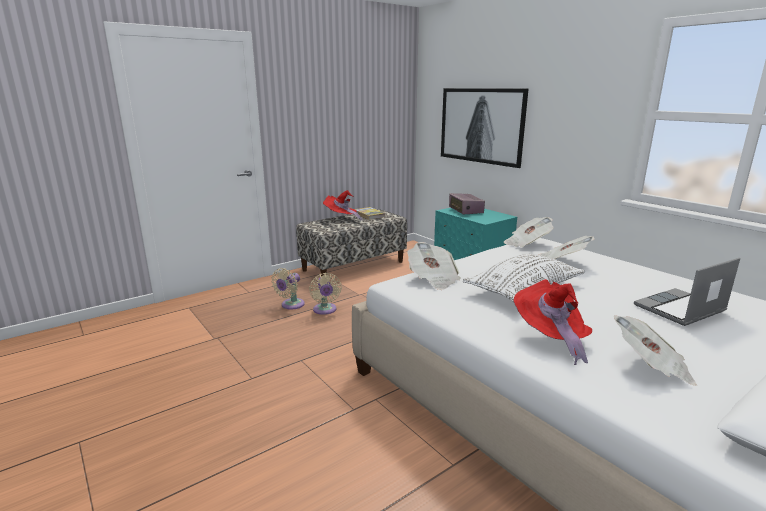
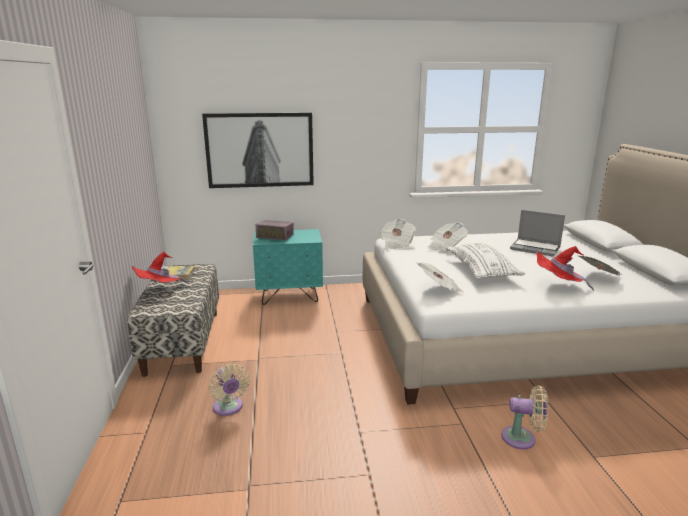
camera: 60 degrees left, 0 degrees up
(325, 310) = (269, 389): beige fan -> beige fan (522, 438)
(680, 309) = (535, 248): laptop -> laptop turned 60 degrees counterclockwise

